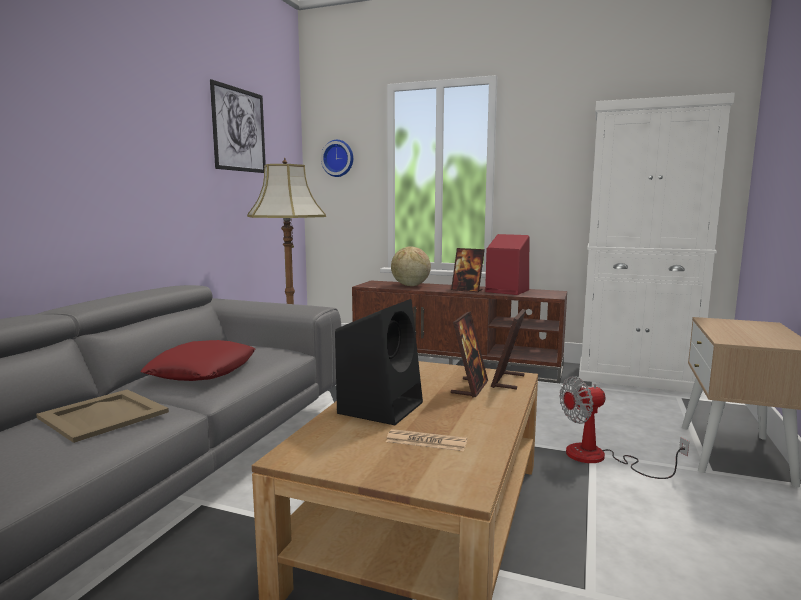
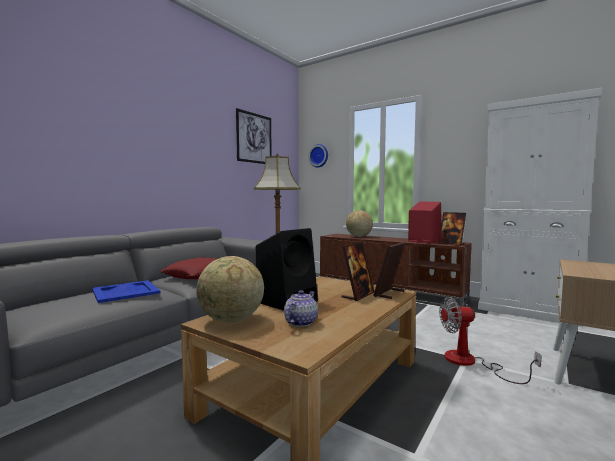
camera: 15 degrees right, 5 degrees down
(103, 415) = (125, 292): beige tray -> blue tray
(325, 450) = (231, 320): none -> globe
(426, 441) = (300, 322): newspaper -> teapot
(467, 290) = (396, 240): picture frame -> picture frame (451, 244)

